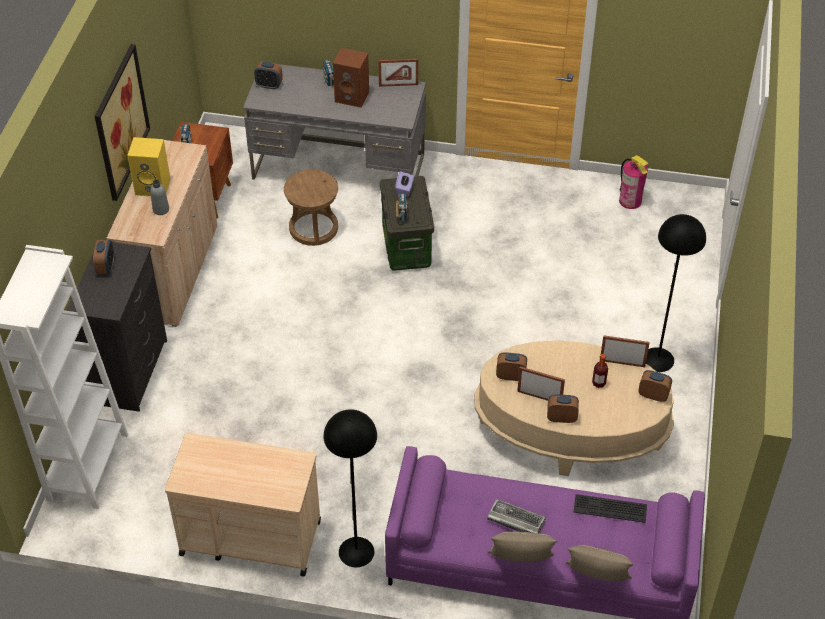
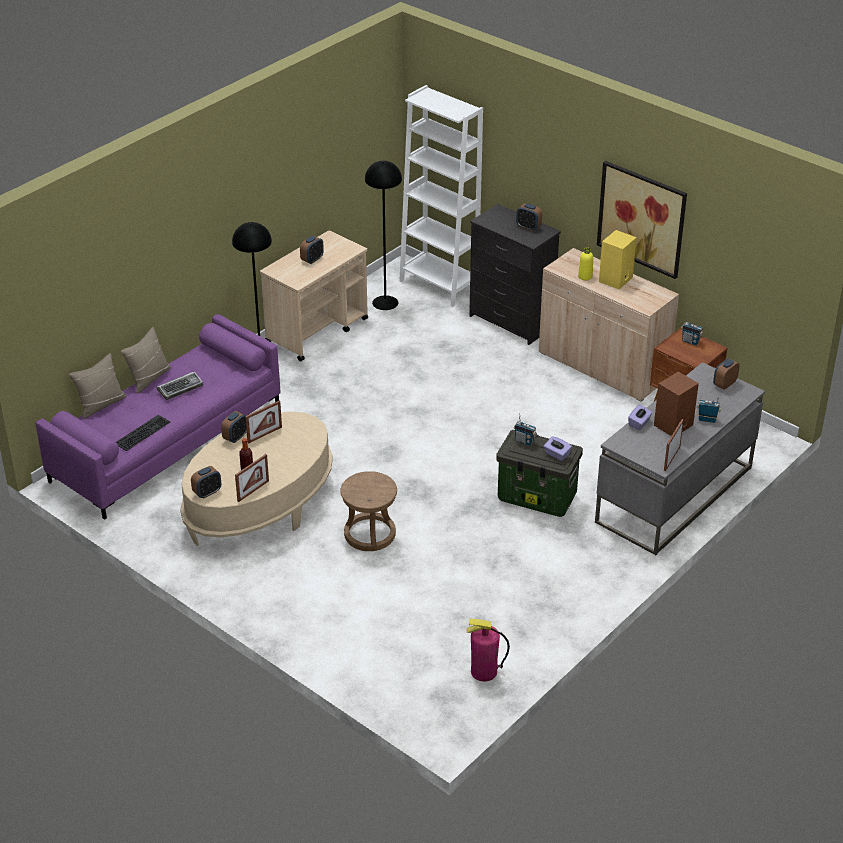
camera: 120 degrees right, 10 degrees down
(161, 209) = (585, 276): grey bottle -> yellow bottle
(313, 228) = (600, 453): brown stool -> brown stool (369, 534)
(365, 116) = (639, 423): none -> purple tissue box
(510, 376) = (298, 429): alarm clock -> alarm clock (312, 259)
(658, 359) = (279, 590): black floor lamp -> black floor lamp (385, 303)

